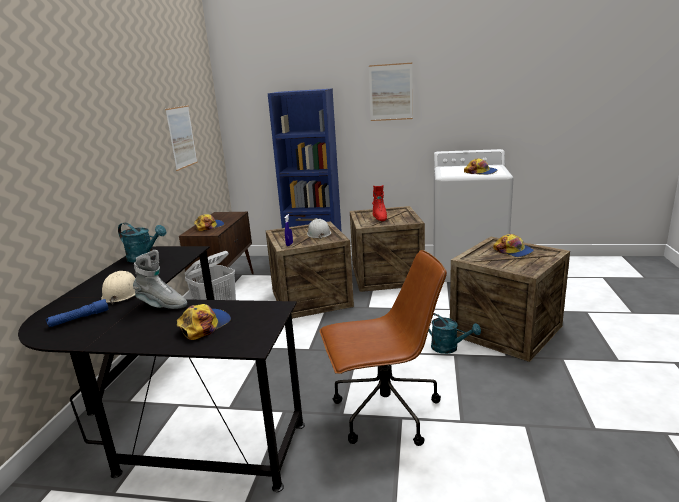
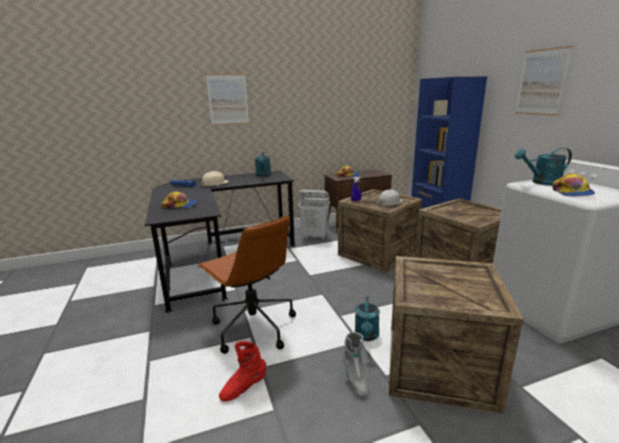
camera: 60 degrees right, 0 degrees up
(161, 305) = (202, 193): grey boot -> grey boot (354, 379)
(181, 137) = (352, 108): picture -> picture (228, 99)
(379, 217) = (463, 210): red boot -> red boot (243, 388)
(449, 172) = (541, 183): none -> turquoise watering can
(513, 251) = (465, 282): cap -> none

